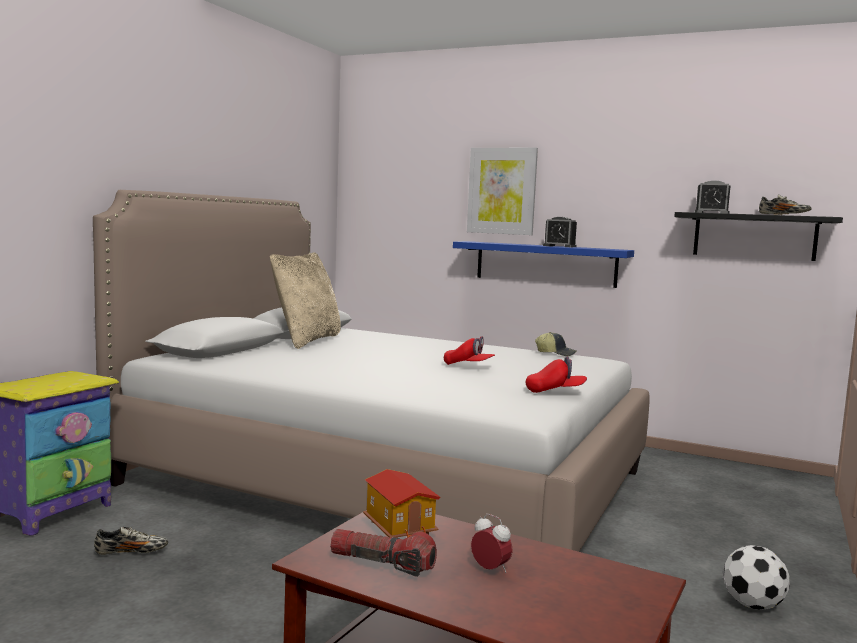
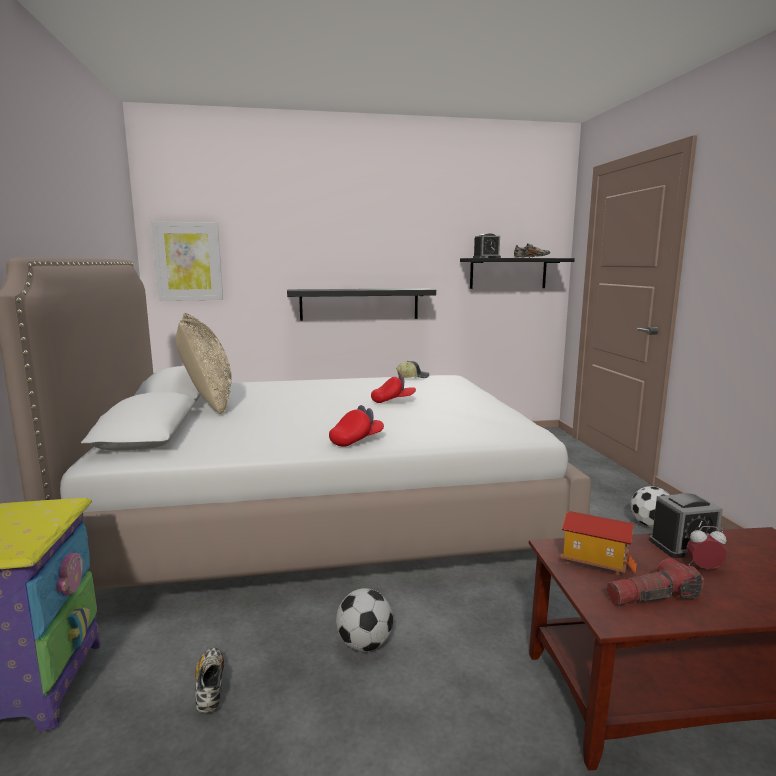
camera: 35 degrees left, 5 degrees up
(131, 552) = (210, 687): shoe -> shoe turned 60 degrees counterclockwise
(262, 573) = (364, 644): none -> football
(502, 191) = (316, 243): picture -> picture (188, 261)
(545, 264) = (359, 304): blue shelf -> black shelf
(555, 391) = (498, 410): red cap -> red cap (356, 440)
(559, 246) = (378, 289): alarm clock -> alarm clock (683, 546)

